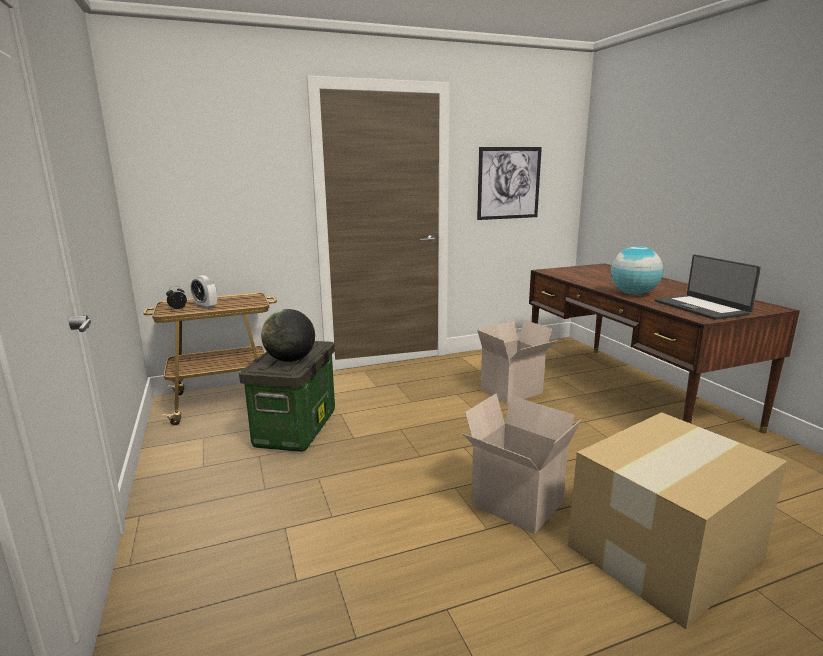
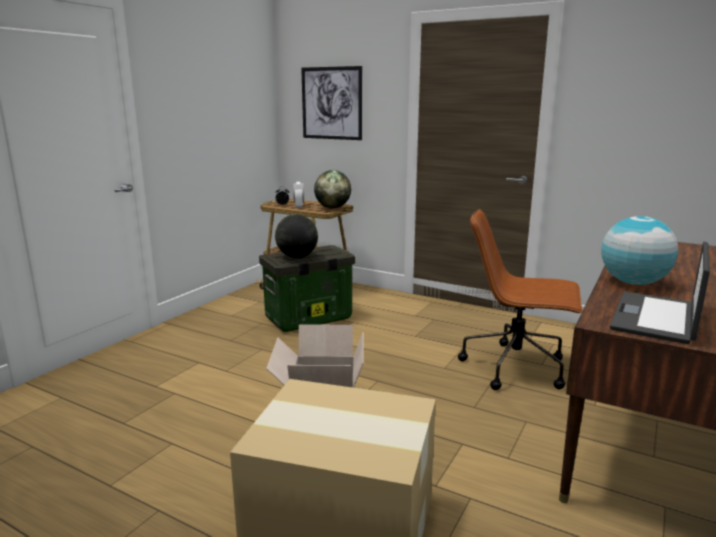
camera: 50 degrees right, 0 degrees up
(251, 299) = (332, 208): none -> globe
(509, 183) = (641, 122): picture -> picture (331, 103)
(512, 392) = (516, 367): cardboard box -> brown office chair

